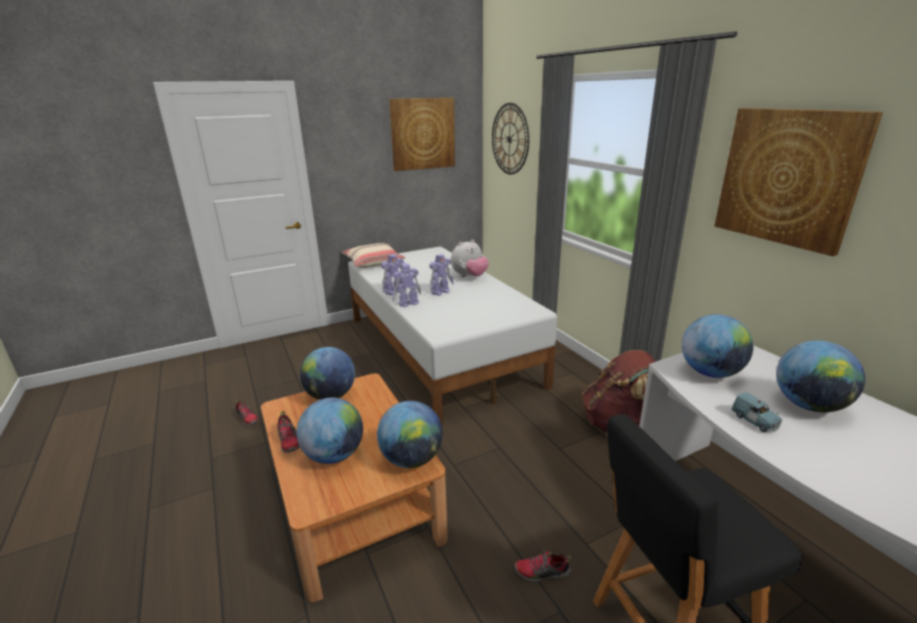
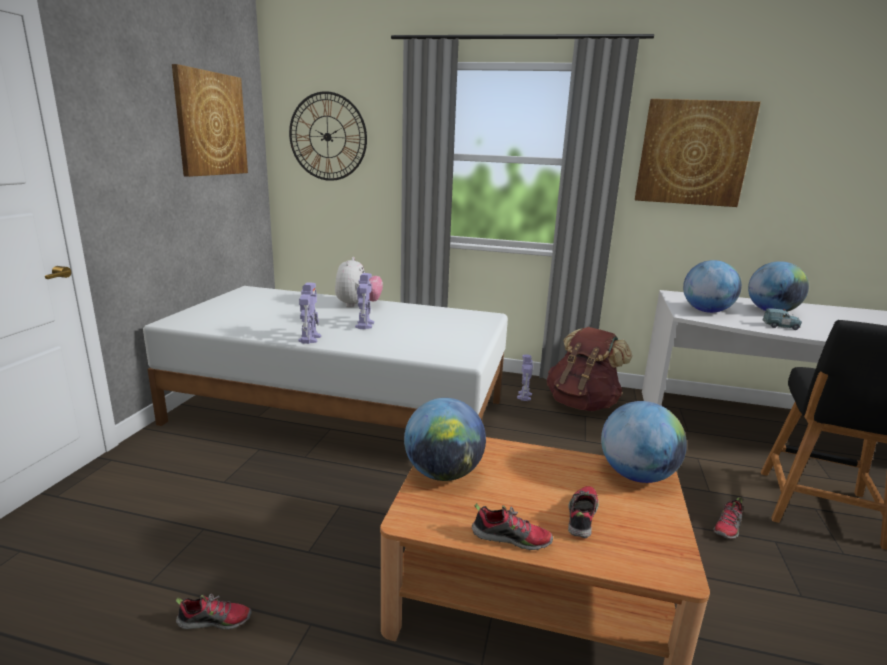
camera: 50 degrees left, 5 degrees down
(334, 455) = (581, 517): globe -> shoe
(374, 262) = (193, 318): beige pillow -> none
(408, 303) = (357, 344): toy robot -> toy robot (524, 396)

